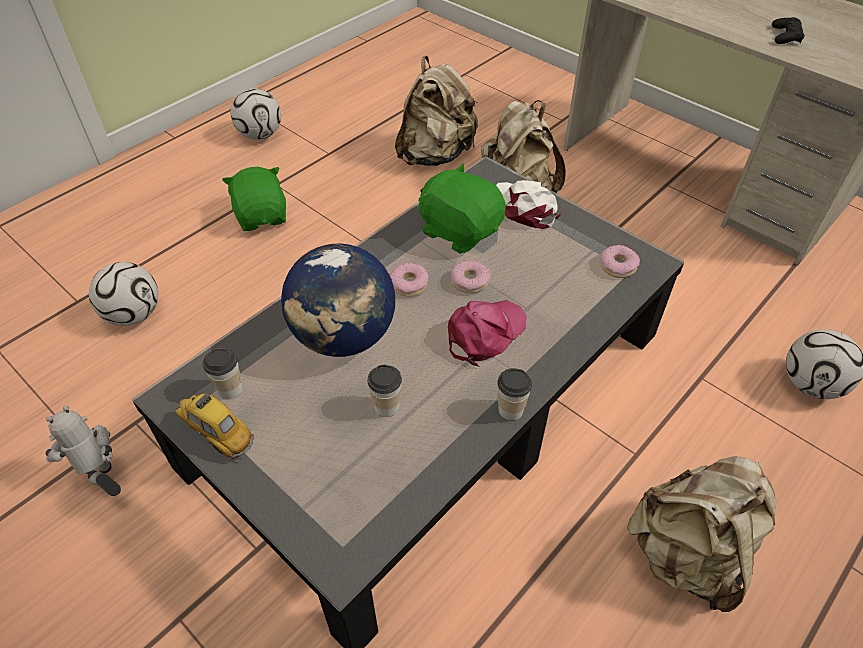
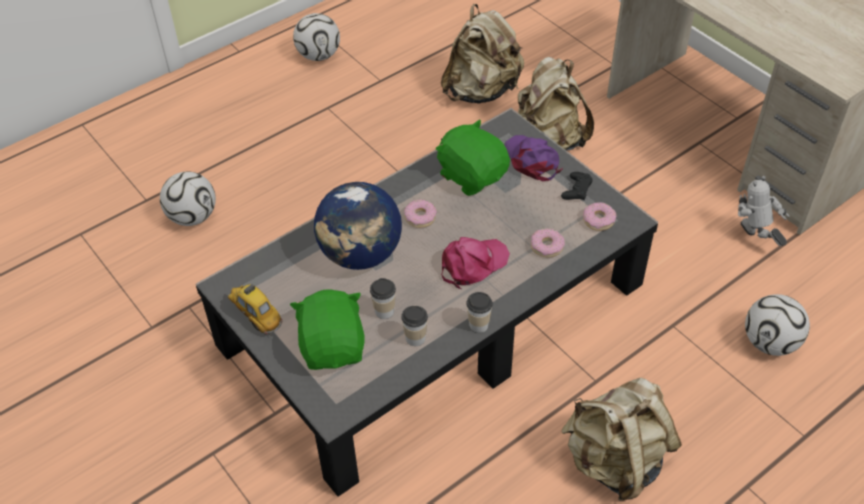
camera: 10 degrees right, 0 degrees up
(105, 480) = (163, 348): toy robot -> toy robot (753, 240)
(230, 389) = (268, 285): cup -> cup (415, 338)
(262, 216) = (311, 138): green plush toy -> green plush toy (333, 347)
(470, 281) = (470, 220): donut -> donut (547, 246)
(523, 208) = (532, 160): white cap -> purple cap
(785, 36) = (785, 29): black game controller -> black game controller (576, 190)

